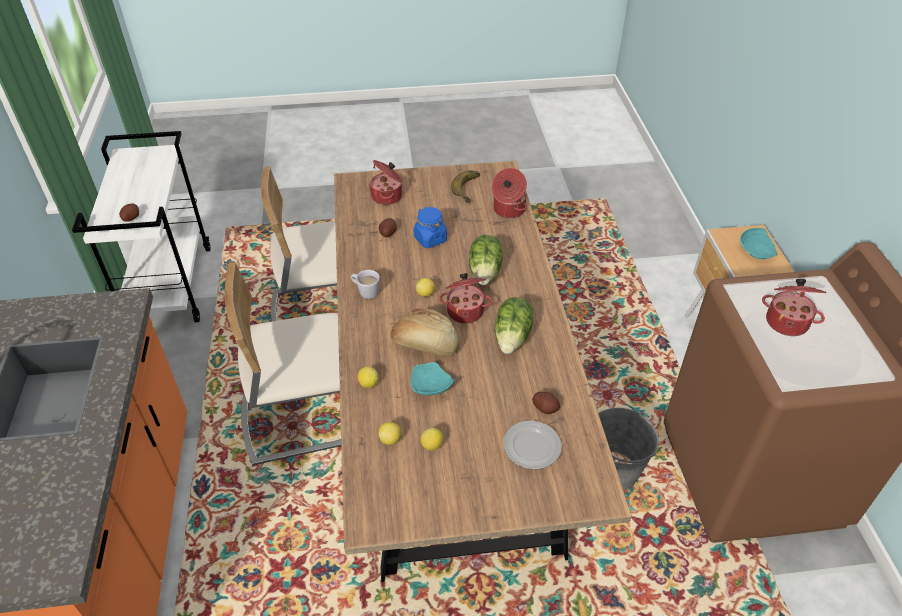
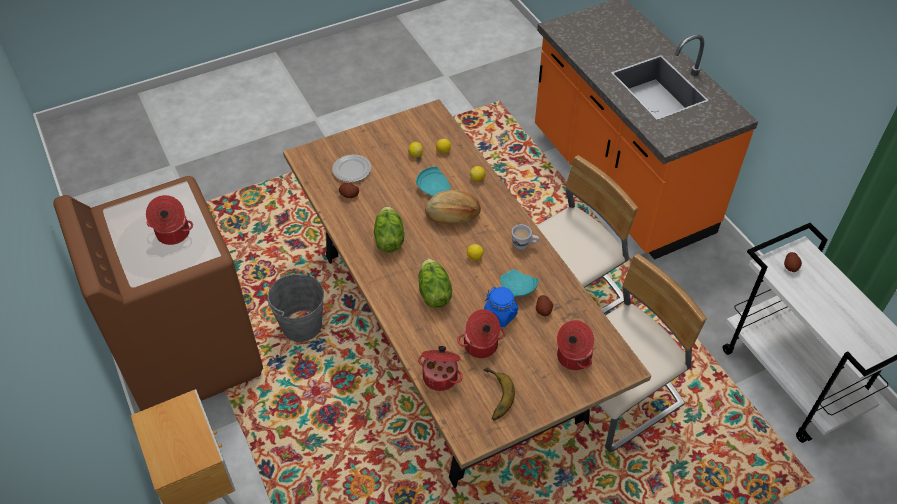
camera: 160 degrees right, 5 degrees up
(465, 311) = (435, 251): cooking pot -> cooking pot (481, 346)
(757, 250) = (169, 442): turquoise plate -> turquoise plate (517, 289)

